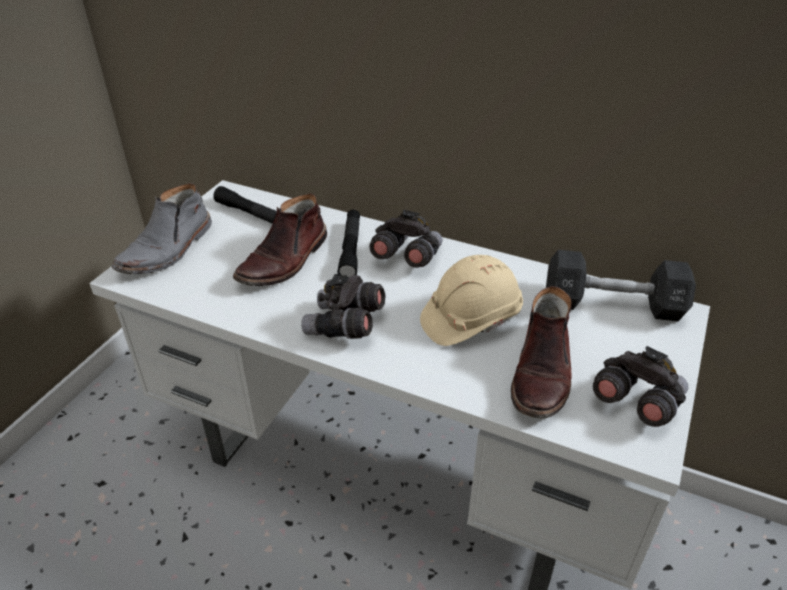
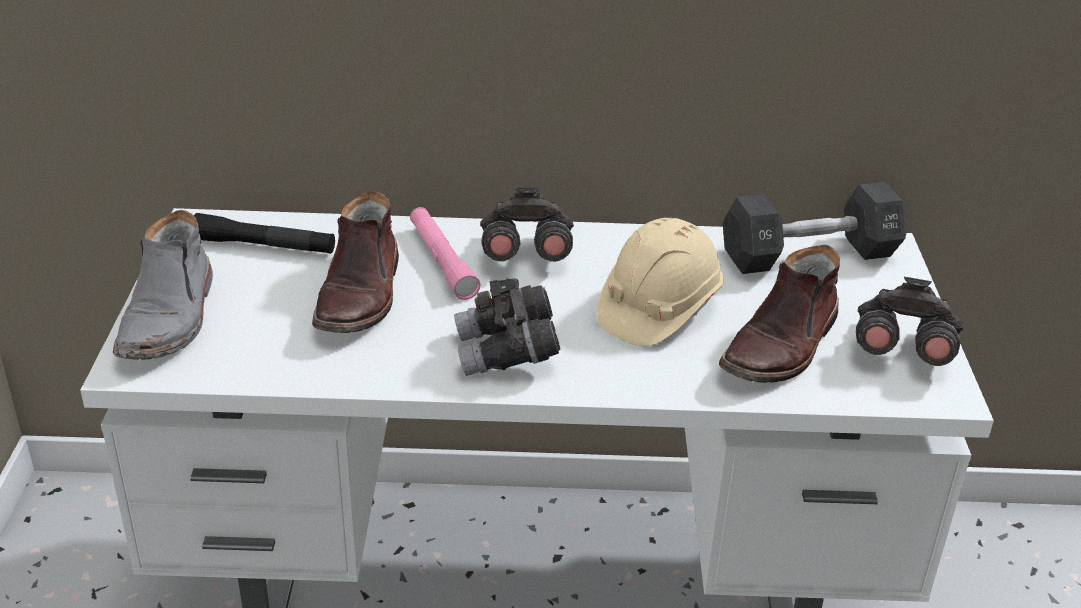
camera: 25 degrees left, 5 degrees down
(350, 249) = (442, 261): black flashlight -> pink flashlight
(542, 372) = (782, 347): brown boot -> brown boot turned 45 degrees clockwise

